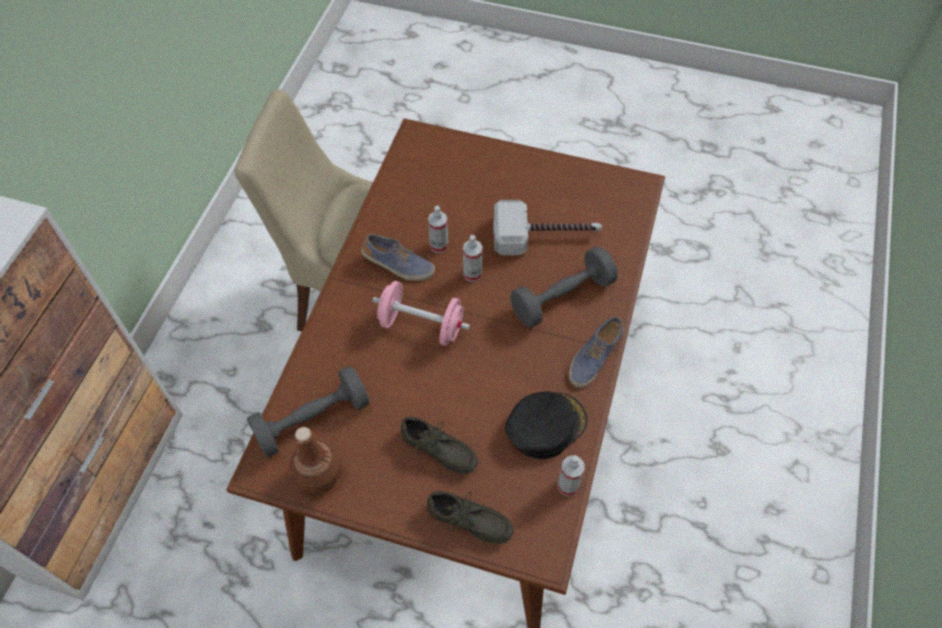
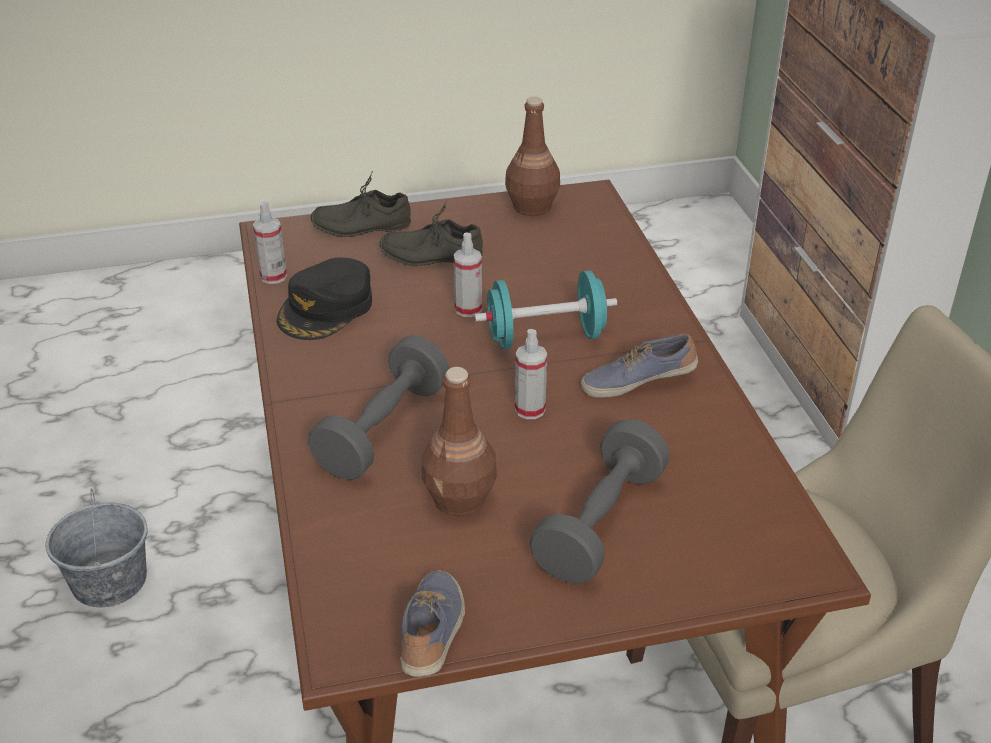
camera: 150 degrees right, 20 degrees down
(312, 420) = (582, 233): grey dumbbell -> grey dumbbell (600, 523)
(421, 325) = (545, 337): pink dumbbell -> turquoise dumbbell
(439, 245) = (607, 423): spray bottle -> spray bottle (468, 309)
(546, 235) = (460, 498): hammer -> brown bottle
(594, 357) = (301, 385): shoe -> shoe (433, 634)
(698, 564) = (109, 580): none -> grey bucket

